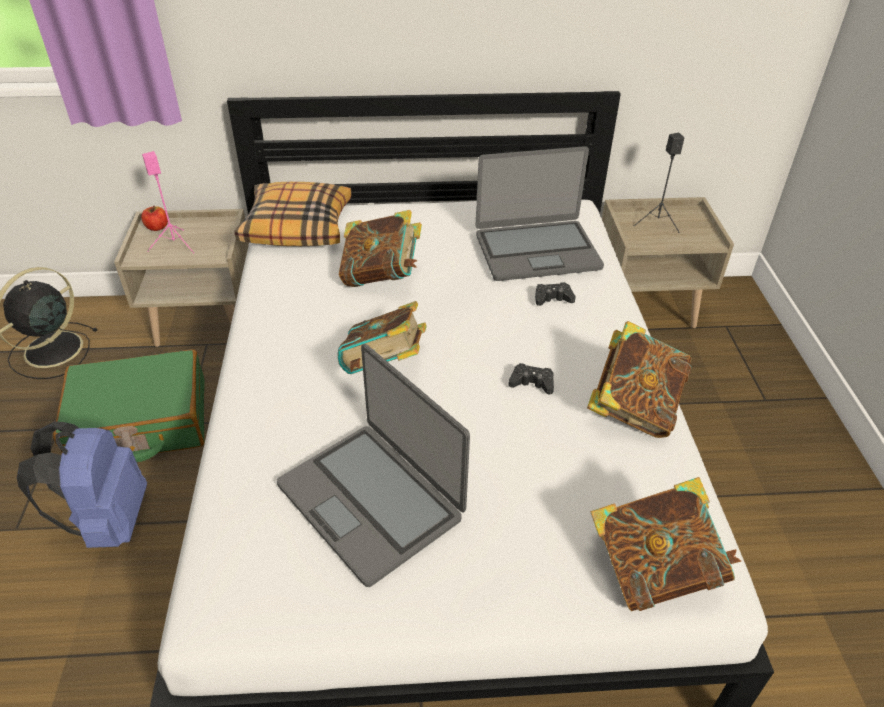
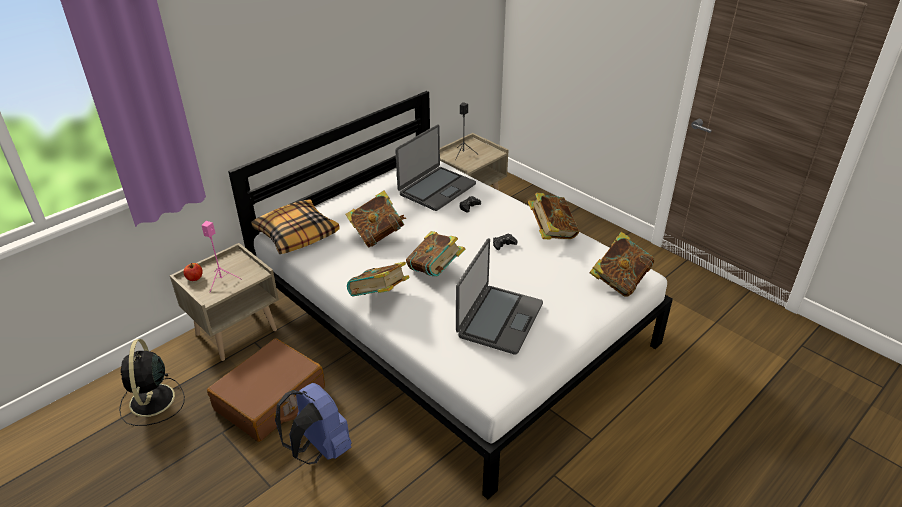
camera: 40 degrees left, 5 degrees down
(140, 422) = (270, 399): green suitcase -> brown suitcase
(272, 361) = (379, 297): none -> book
(371, 500) = (499, 320): laptop -> laptop turned 75 degrees counterclockwise

